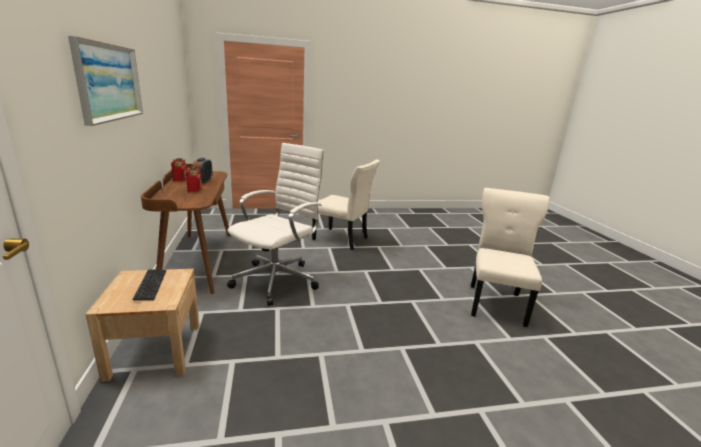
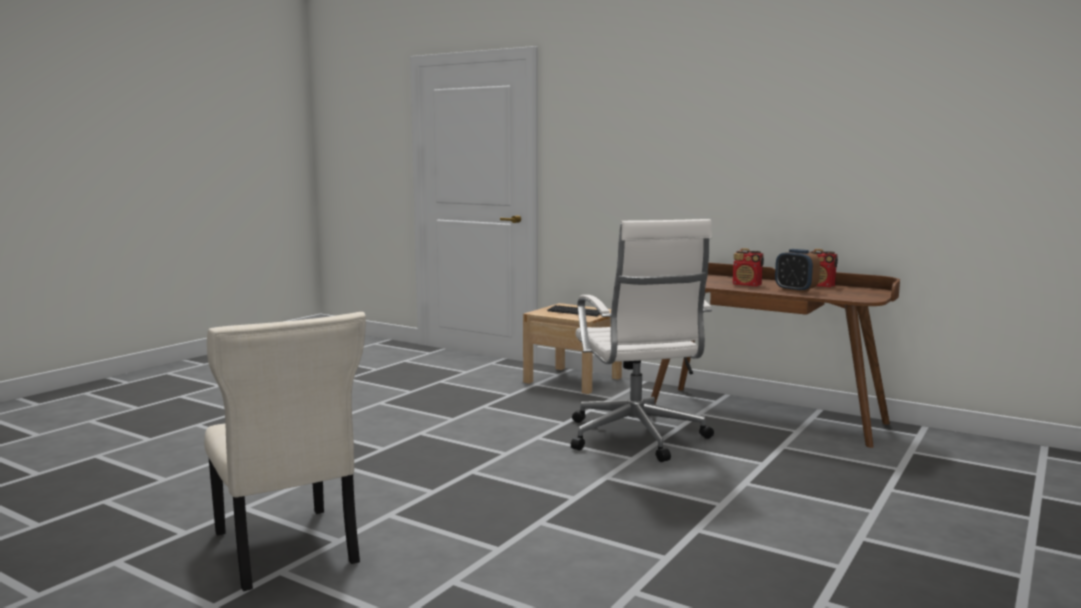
camera: 135 degrees right, 10 degrees down
(109, 82) = (676, 130): picture -> none
(342, 239) = (756, 533): beige chair -> none

